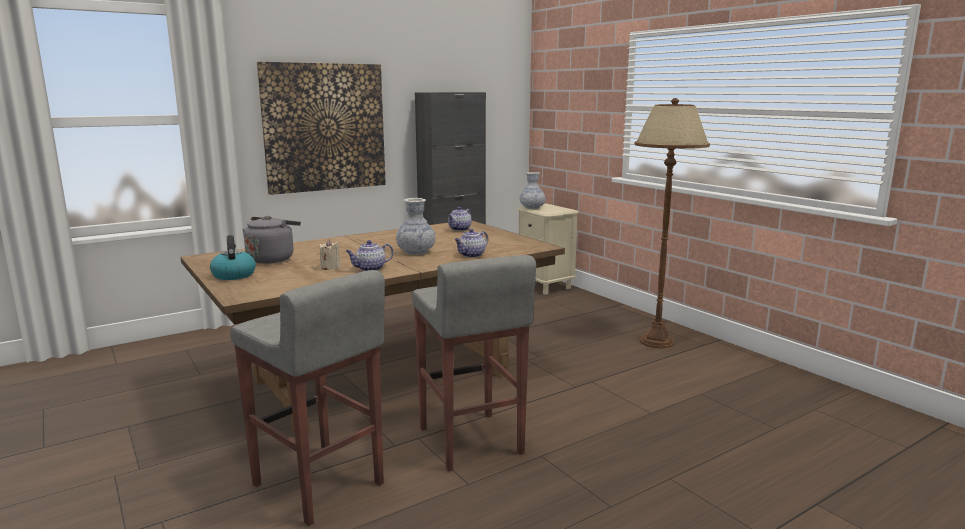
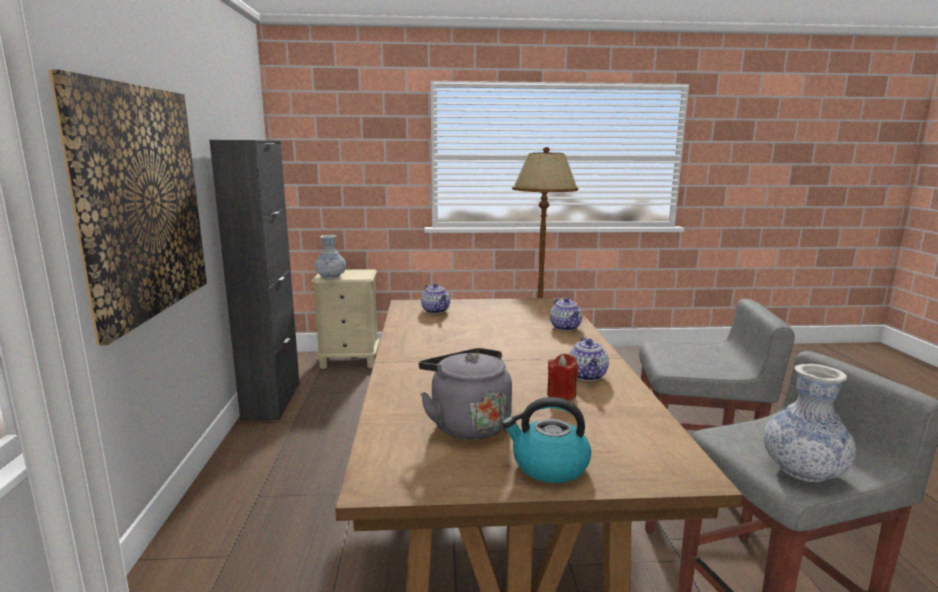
camera: 60 degrees left, 0 degrees up
(330, 267) = (561, 395): beige candle -> red candle
(416, 252) = (524, 344): vase -> vase (803, 470)

